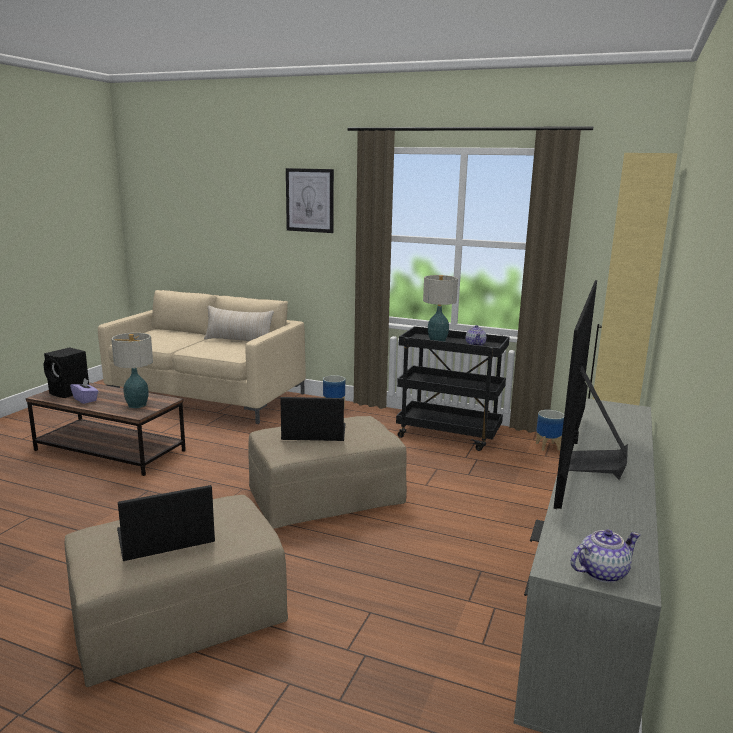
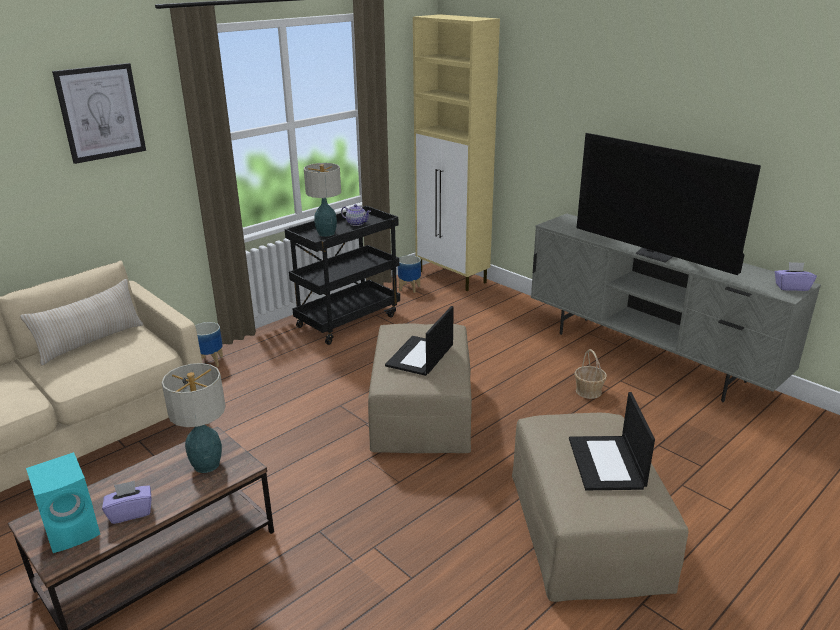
camera: 65 degrees left, 10 degrees up
(70, 392) = (74, 529): black speaker -> turquoise speaker
(445, 585) = (588, 391): none -> basket
(601, 572) = (791, 287): teapot -> purple tissue box

